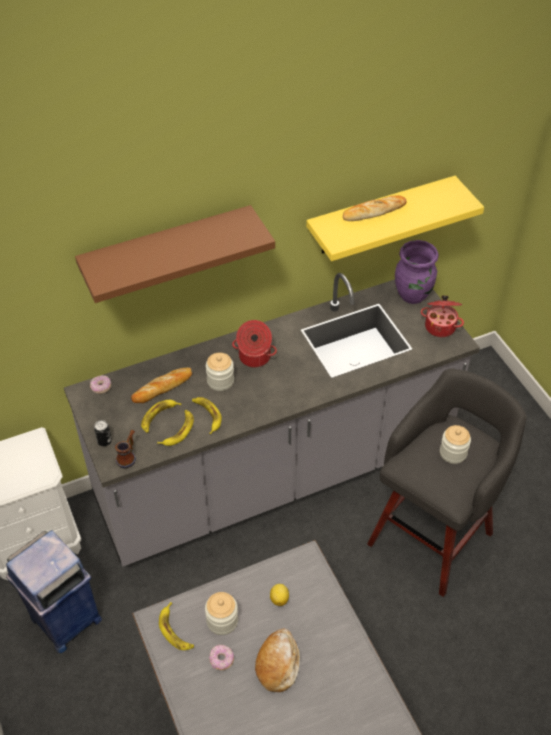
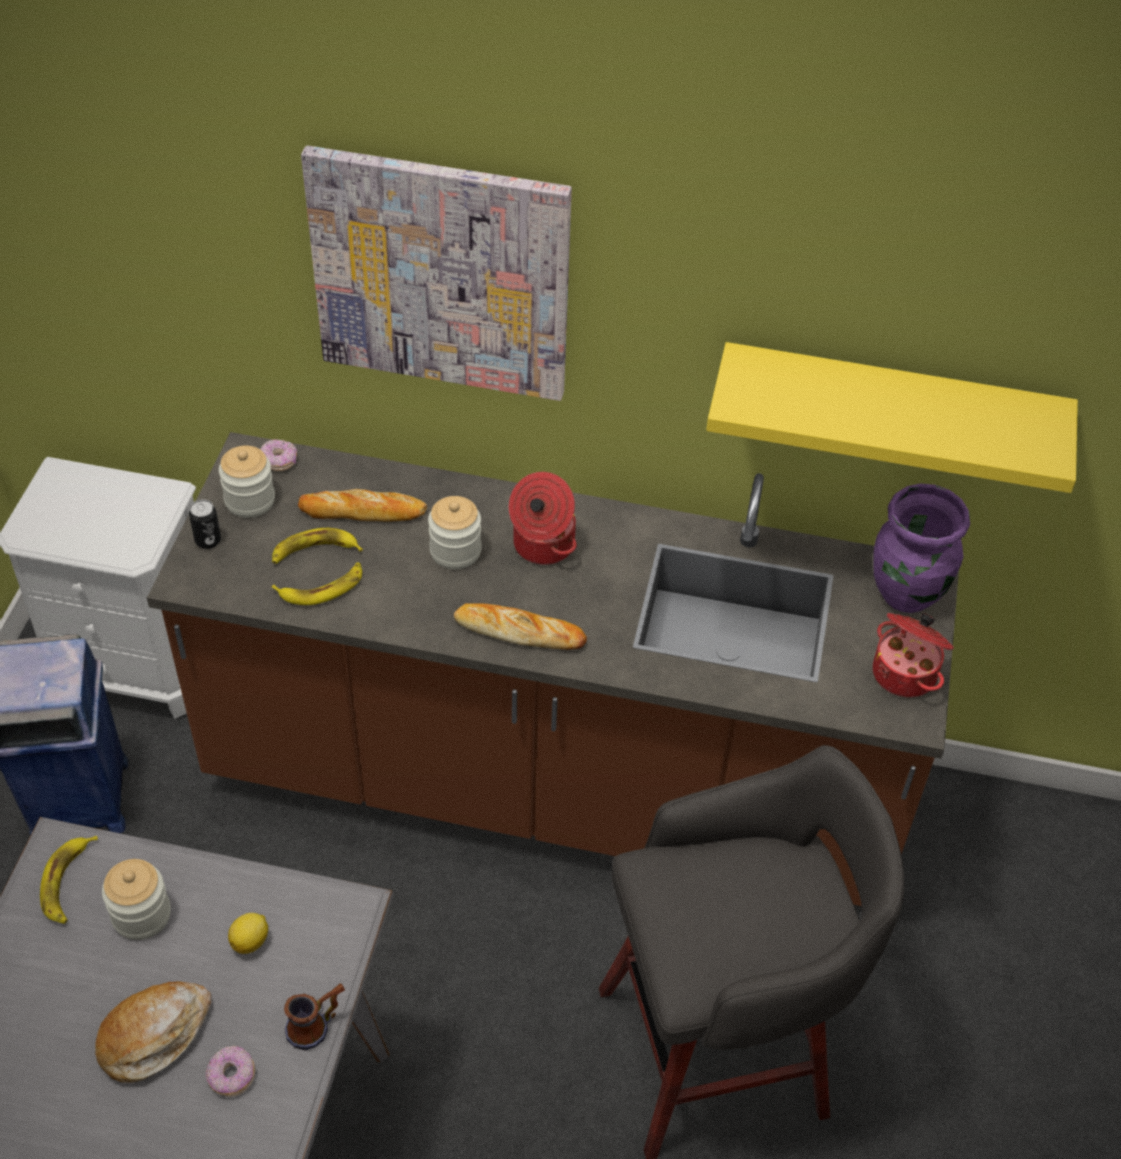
camera: 35 degrees right, 0 degrees up
(128, 456) = (218, 582): mug -> mug (317, 1025)
(167, 250) = (441, 274): brown shelf -> picture
(207, 415) = (385, 590): banana -> none
(221, 660) = (85, 971): donut -> donut (231, 1076)
(275, 475) = (552, 786): grey counter -> brown counter
(373, 211) = (856, 386): bread -> bread (519, 631)
(453, 453) = (756, 905): jar -> jar (250, 500)

